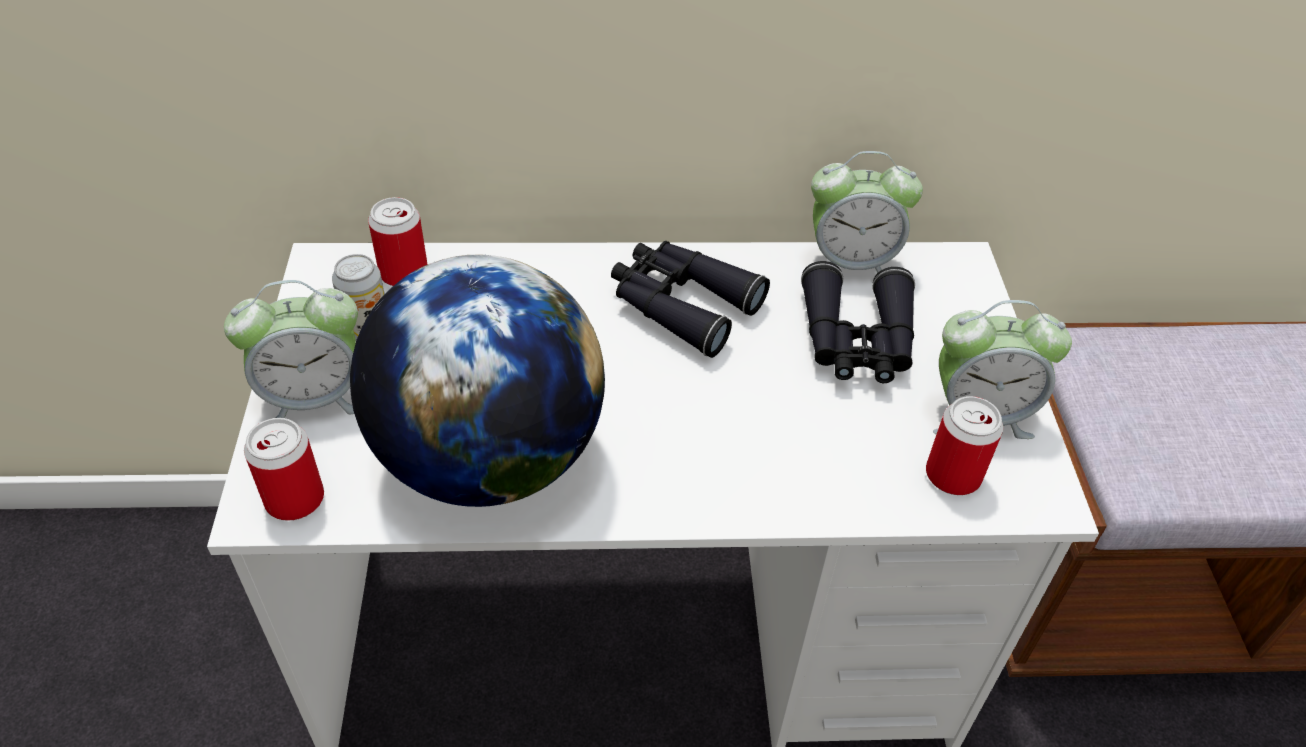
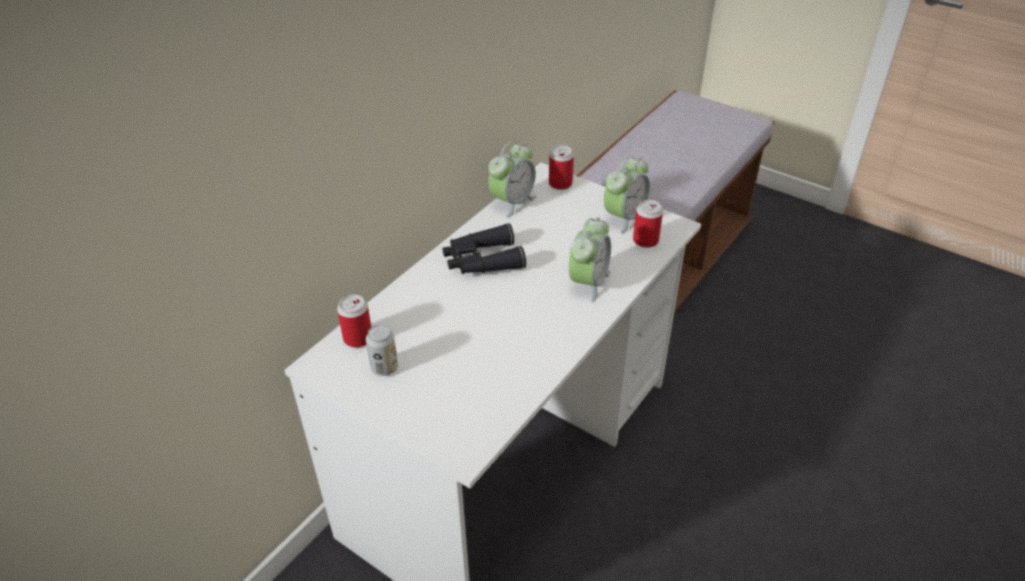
camera: 50 degrees left, 5 degrees down
(294, 499) = (471, 439): can -> can (560, 184)
(314, 398) = (411, 406): alarm clock -> alarm clock (588, 282)
(489, 459) = (511, 363): globe -> none
(857, 341) = (556, 225): black binoculars -> none

